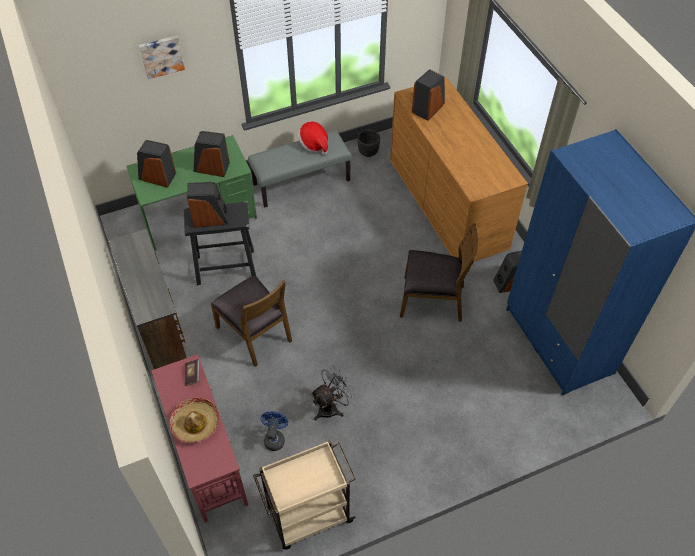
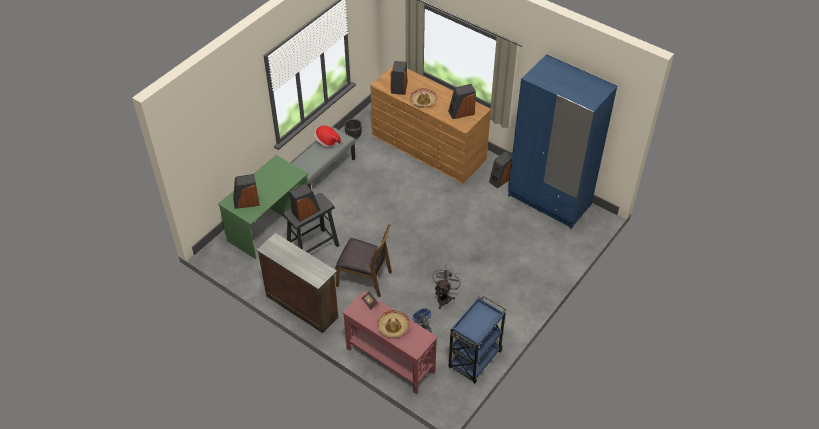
camera: 30 degrees left, 5 degrees down
(161, 56) = (230, 114): picture -> none
(212, 167) = (279, 181): speaker -> speaker (461, 112)
(308, 516) = (474, 360): beige cart -> blue cart
(433, 299) = (460, 209): brown chair -> none
(445, 137) = (423, 101): none -> hat

